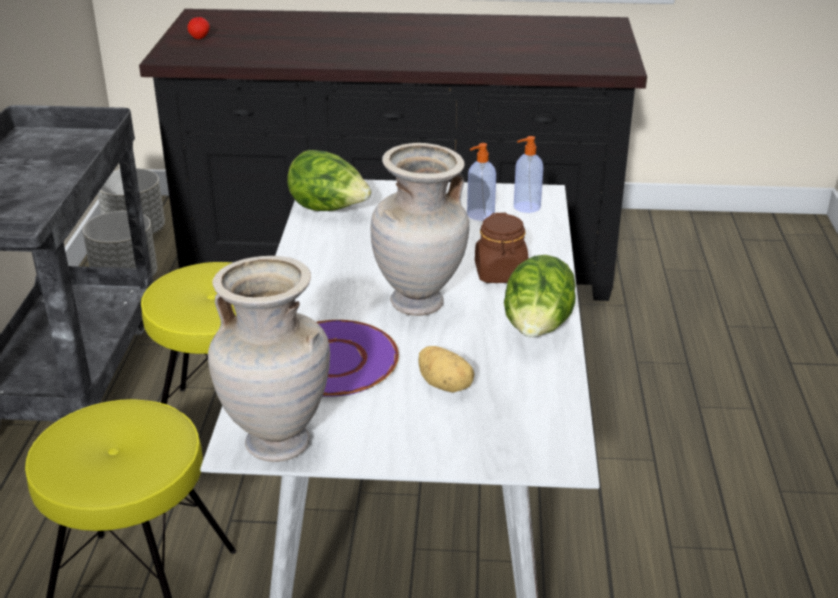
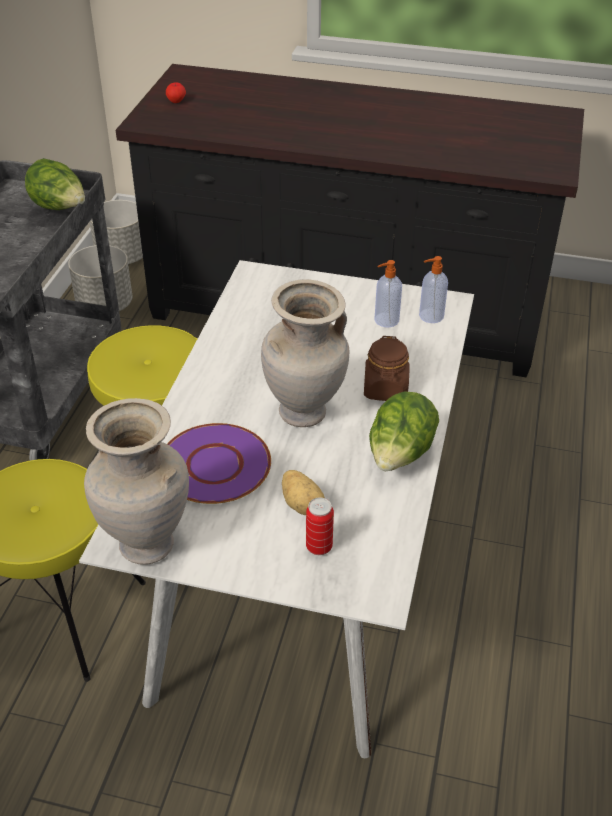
camera: 10 degrees right, 10 degrees up
(329, 209) = (253, 299): lettuce -> lettuce (60, 208)
(477, 422) = (319, 547): none -> can

